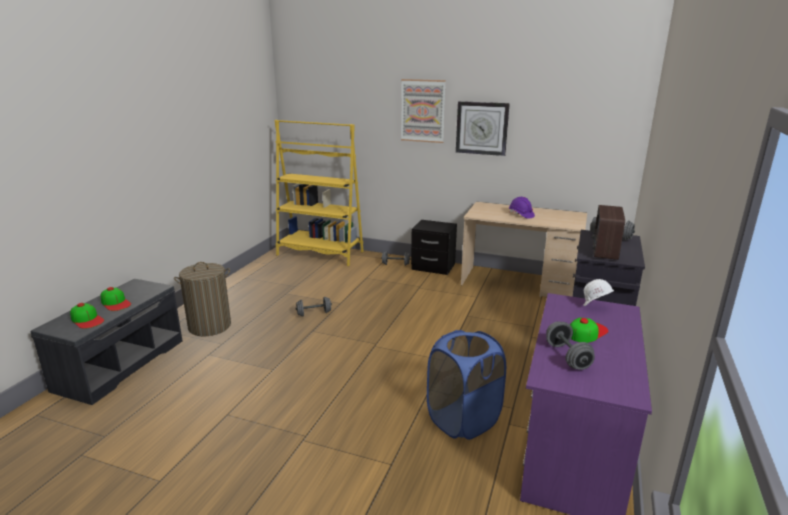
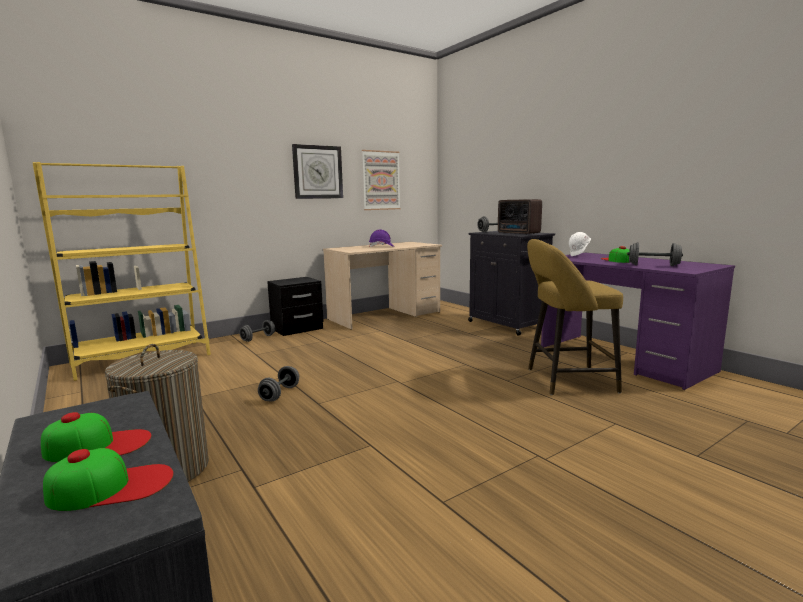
camera: 55 degrees left, 10 degrees down
(422, 111) = (253, 155): picture -> picture (381, 180)
(463, 420) = (565, 381): blue laundry basket -> yellow stool

